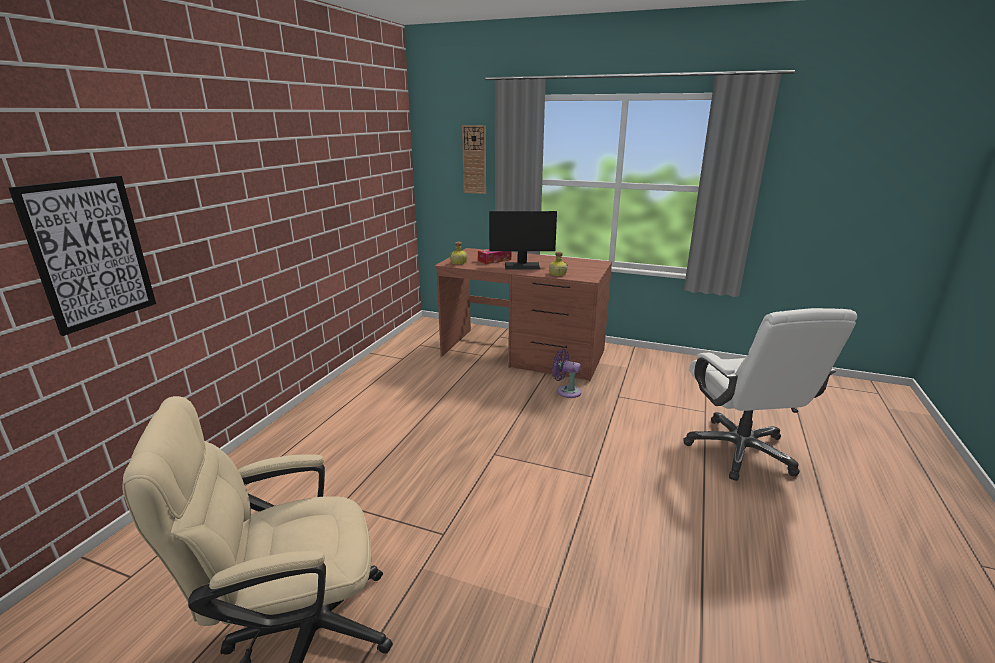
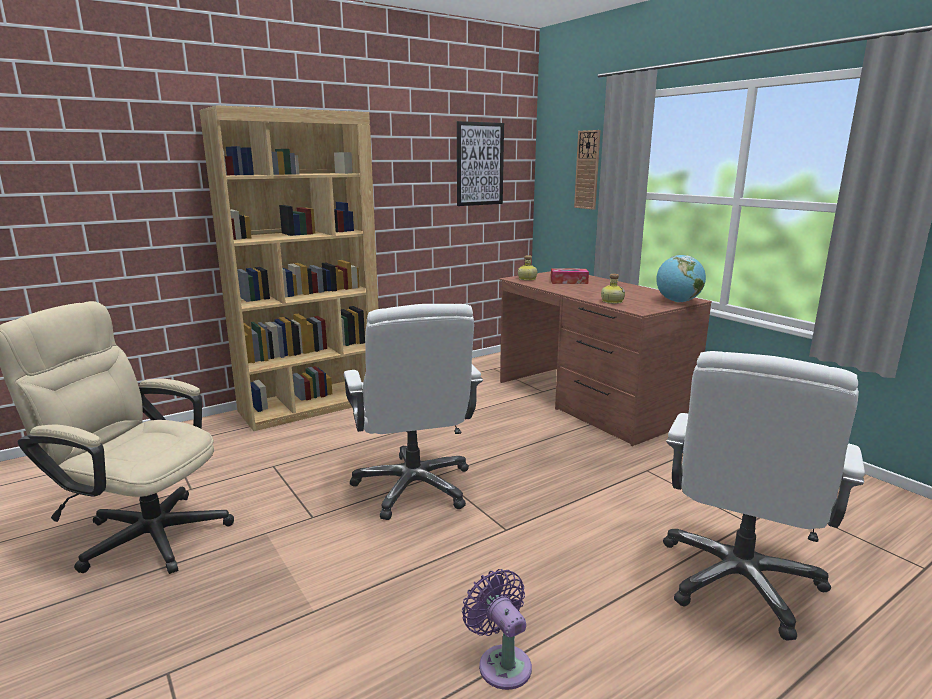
camera: 35 degrees right, 5 degrees down
(90, 253) = (151, 208): picture -> picture (480, 164)
(298, 430) = (312, 406): none -> brown bookcase
(489, 471) = (414, 487): none -> white office chair
(522, 266) = (587, 290): monitor -> none
(566, 391) = (589, 447): purple fan -> purple fan (502, 662)
(595, 266) = (678, 302): none -> globe

